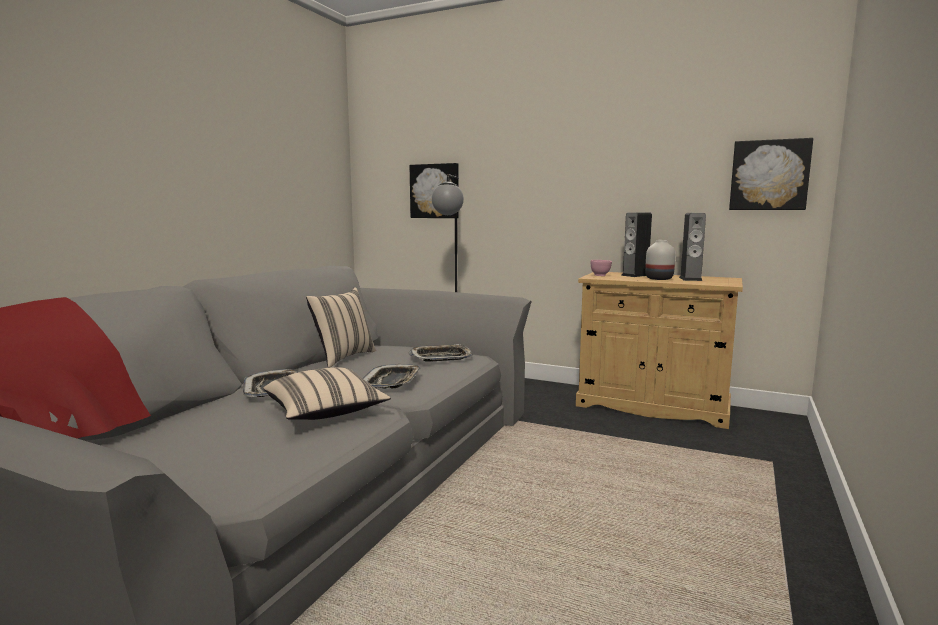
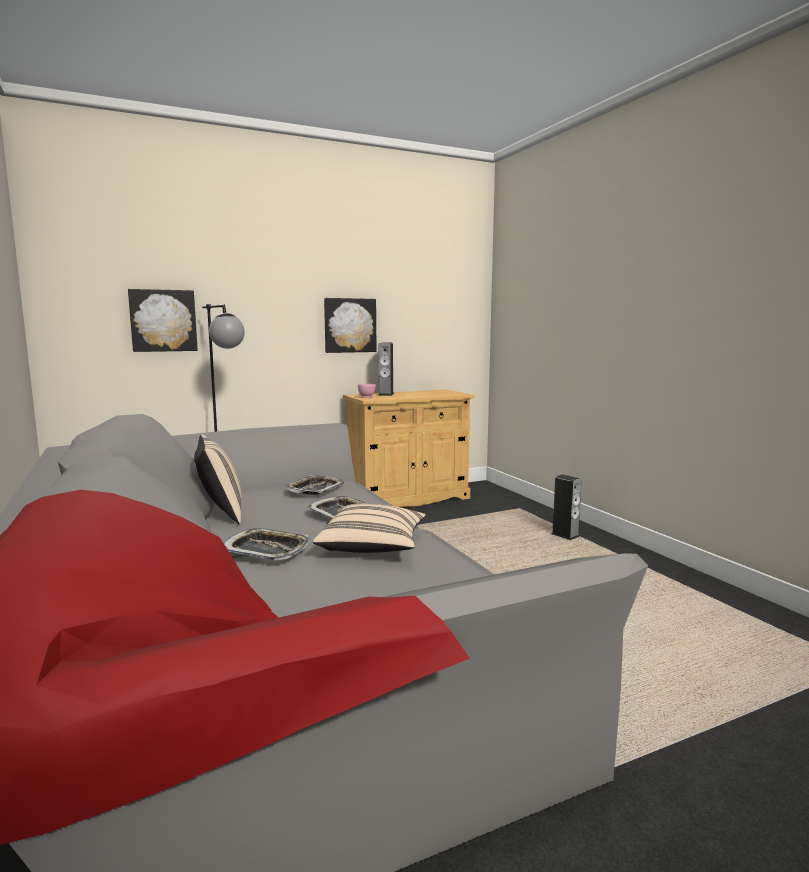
camera: 50 degrees left, 0 degrees up
(659, 278) = (411, 395): white vase -> none
(690, 279) = (427, 393): speaker -> speaker (565, 536)
(769, 175) = (456, 314): picture -> picture (349, 325)

